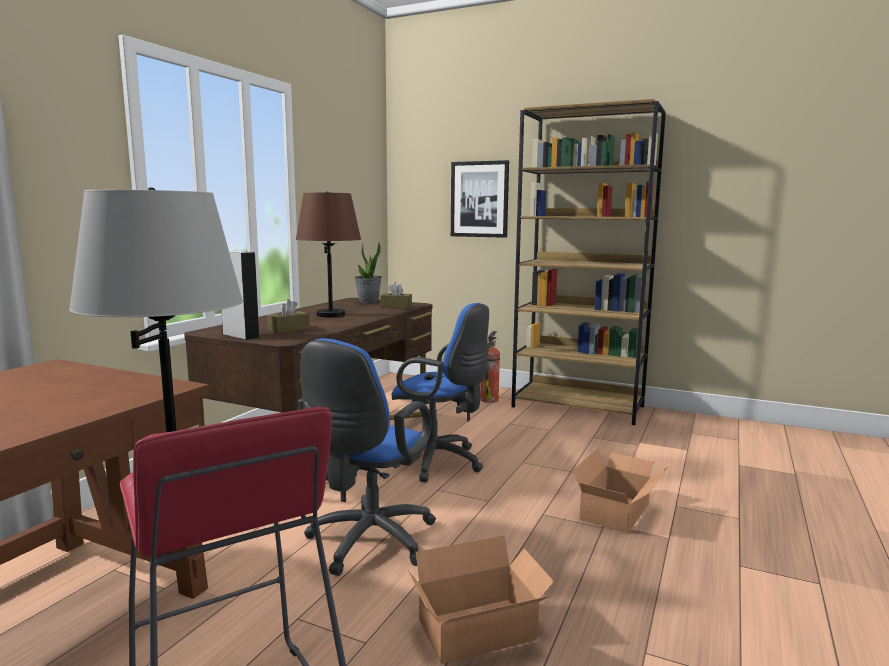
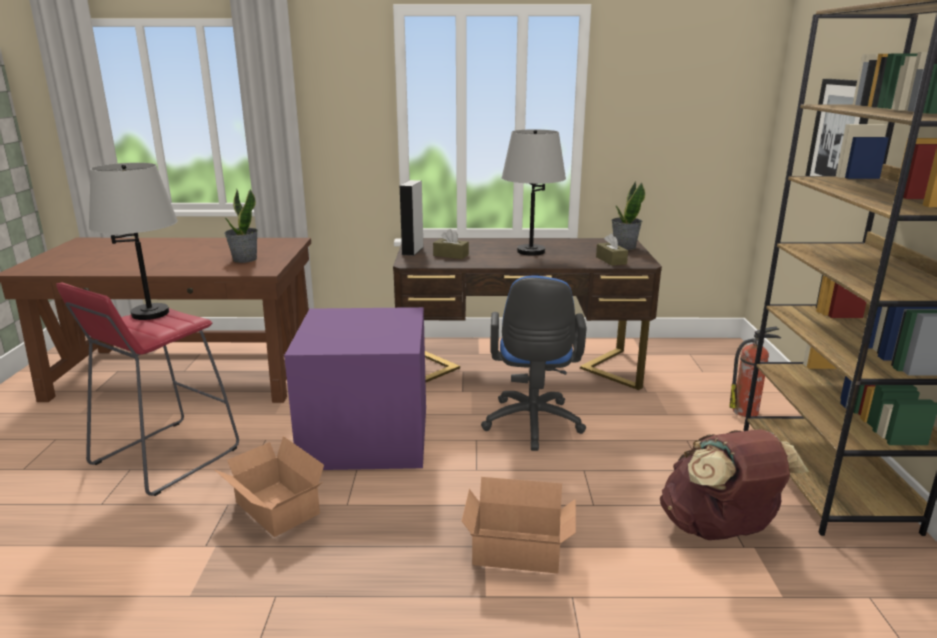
camera: 65 degrees right, 10 degrees up
(78, 392) = (244, 259): none -> potted plant
(331, 315) = (531, 251): brown table lamp -> grey table lamp
(367, 543) = (365, 435): blue office chair -> purple storage box
(619, 445) = (719, 530): none -> brown backpack

